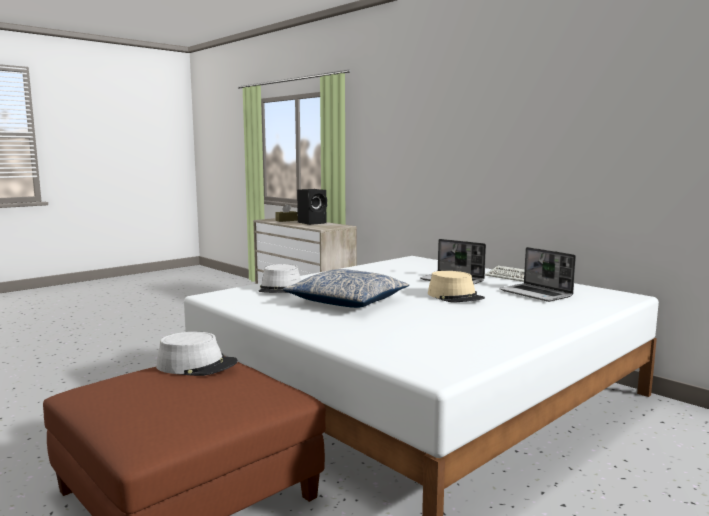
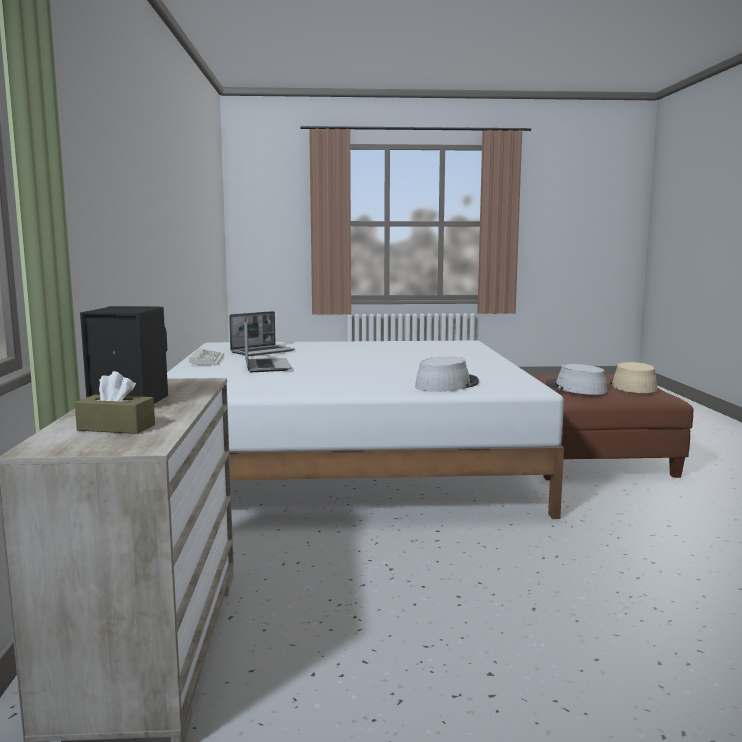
camera: 140 degrees left, 0 degrees up
(347, 301) = (416, 367): pillow -> none
(455, 296) = (324, 358): beige hat -> beige hat (632, 386)
(536, 294) = (263, 352): laptop -> laptop turned 45 degrees clockwise

